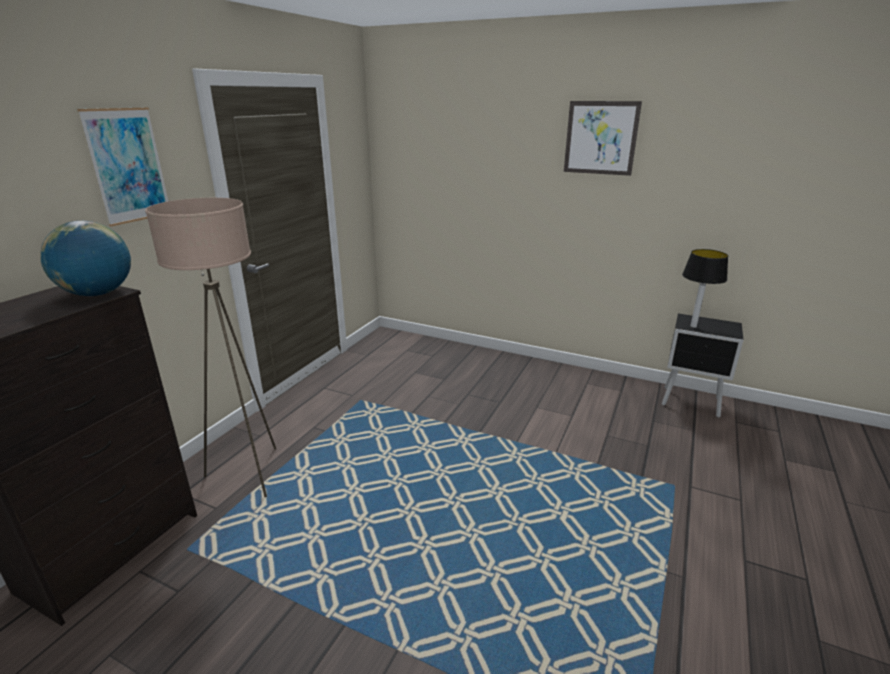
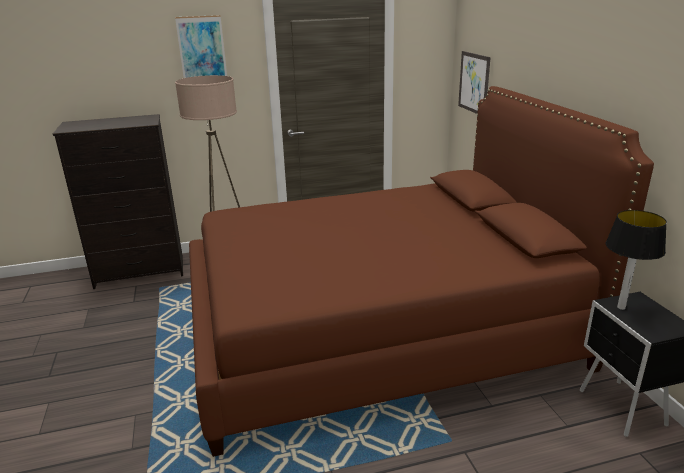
camera: 50 degrees right, 0 degrees up
(97, 293) = (143, 122): globe -> none
(496, 441) = (378, 329): none -> brown bed
(600, 138) = (599, 56): picture -> picture (474, 83)

